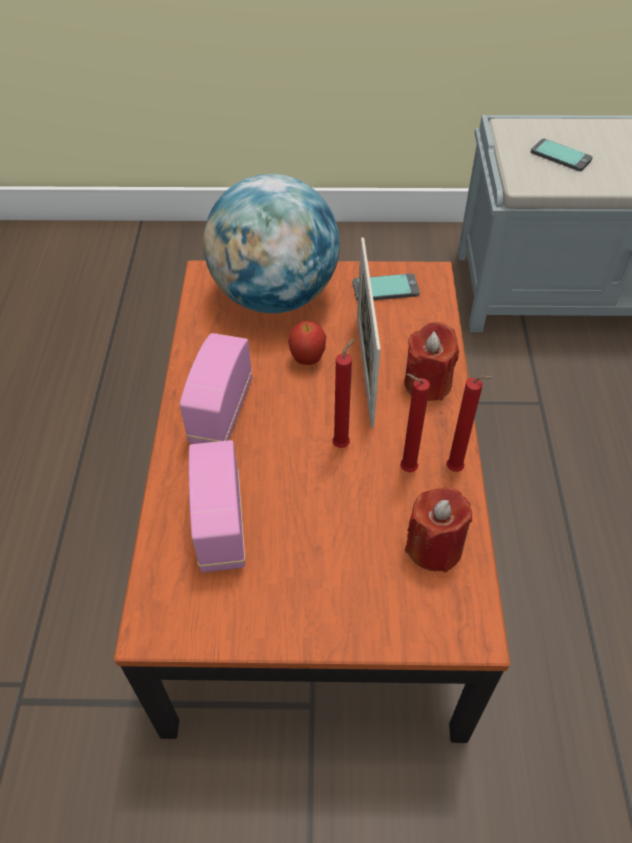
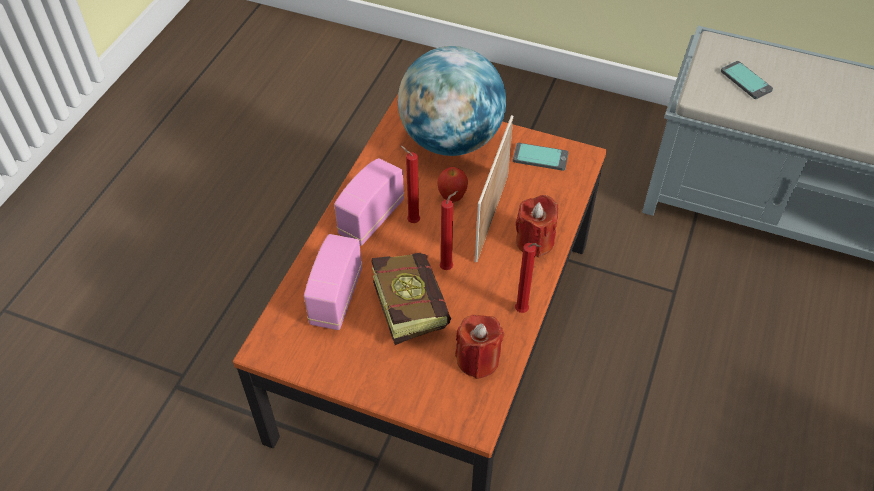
camera: 20 degrees right, 0 degrees up
(313, 503) = (407, 303): none -> book
(405, 469) = (485, 299): red candle -> red candle (411, 221)

